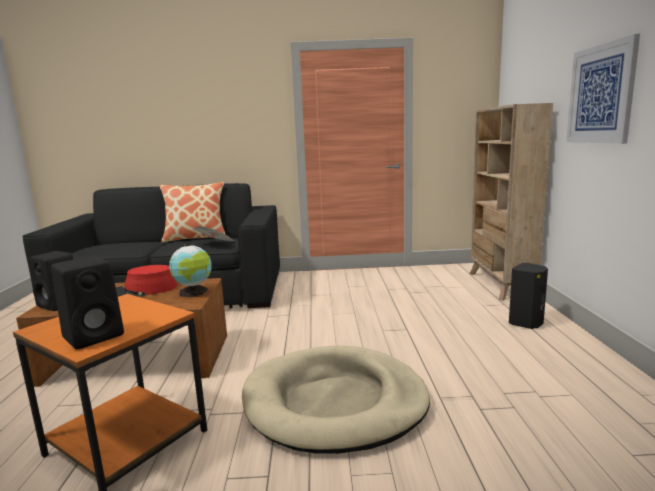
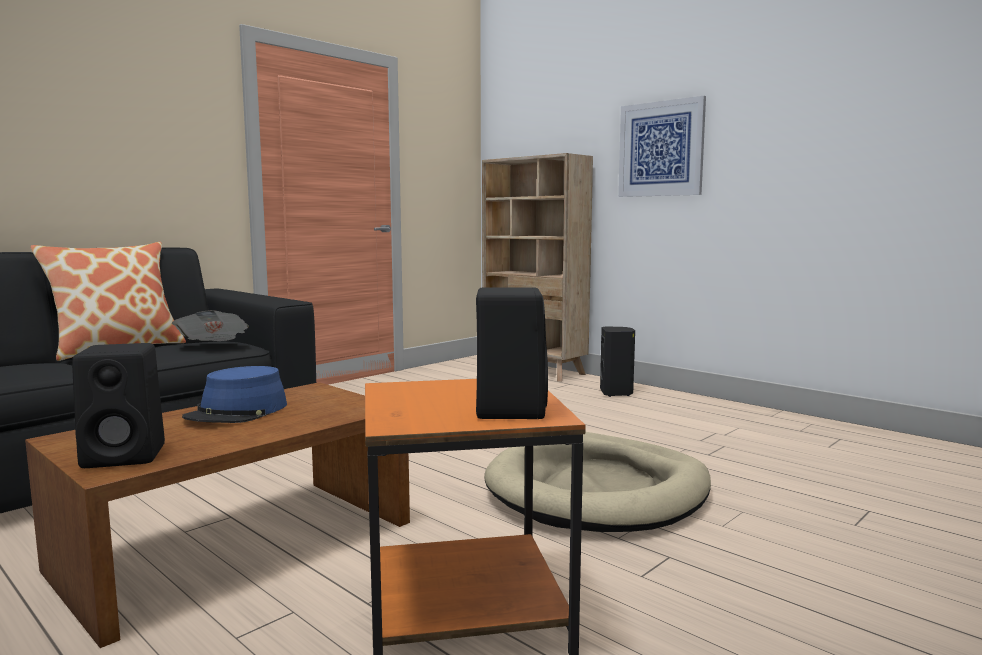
camera: 45 degrees left, 5 degrees down
(145, 290) = (237, 412): red hat -> blue hat
(193, 292) = (335, 399): globe -> none

